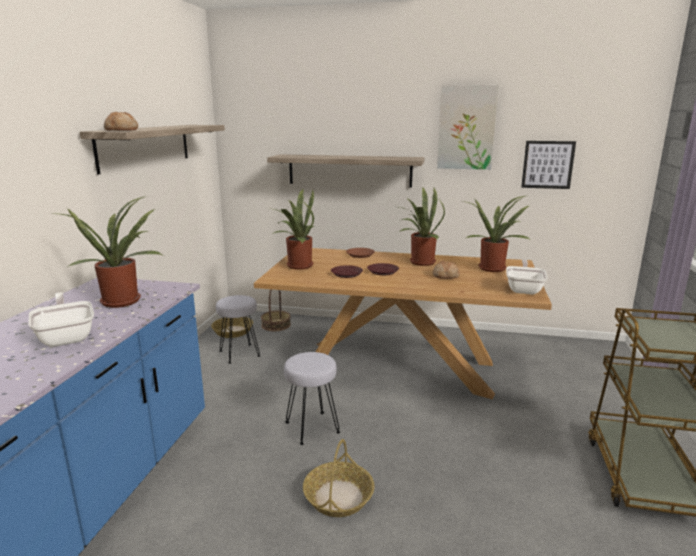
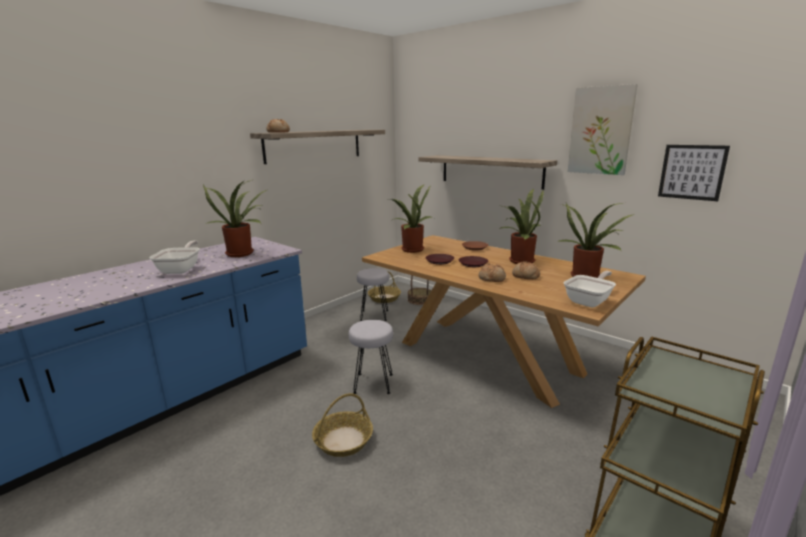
camera: 30 degrees right, 0 degrees up
(421, 283) = (492, 278): none -> bread

